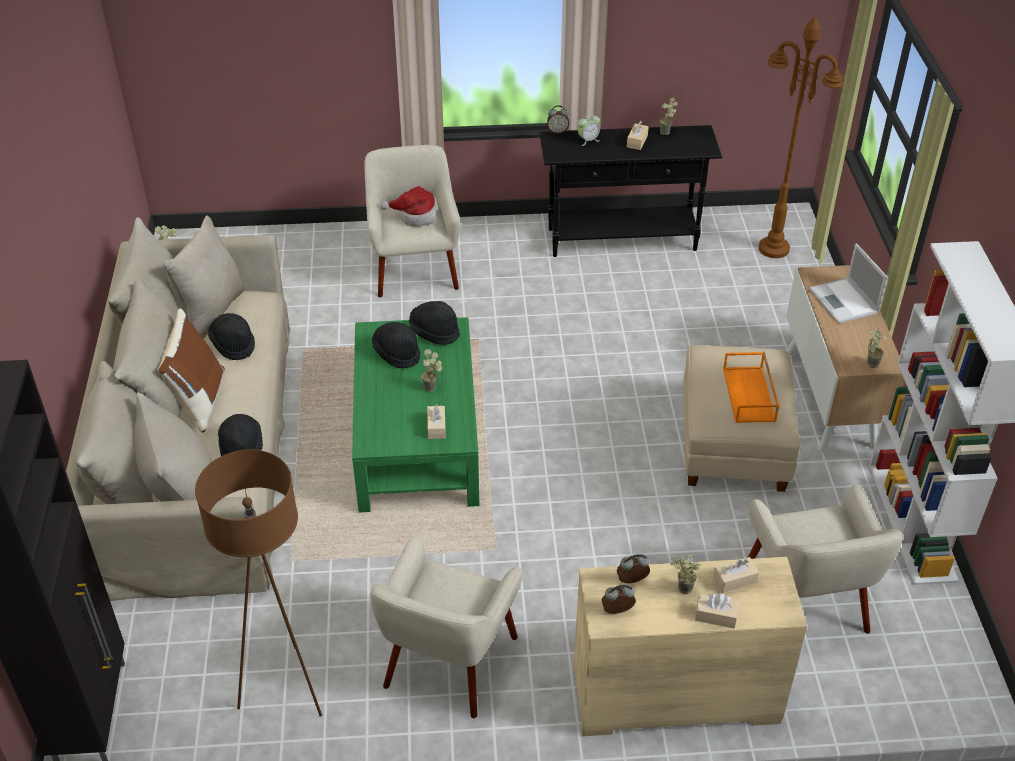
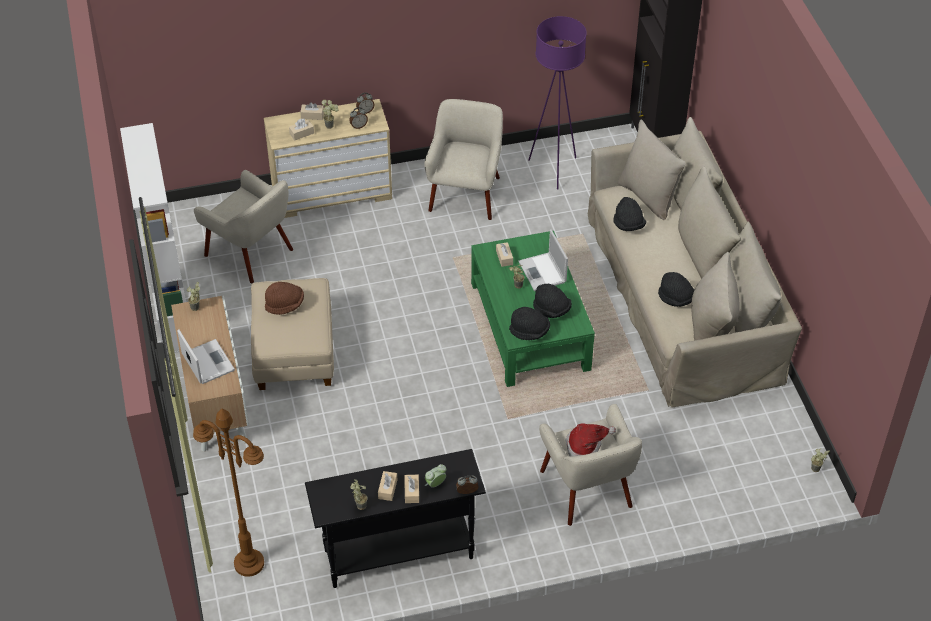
camera: 170 degrees right, 5 degrees up
(199, 399) = (676, 254): brown pillow -> none
(285, 688) = (554, 169): brown floor lamp -> purple floor lamp
(390, 400) = (543, 272): none -> laptop
(613, 137) = (412, 492): none -> beige tissue box
(750, 395) = (285, 305): orange tray -> brown hat
(807, 601) = (250, 252): beige armchair -> beige armchair turned 150 degrees clockwise

